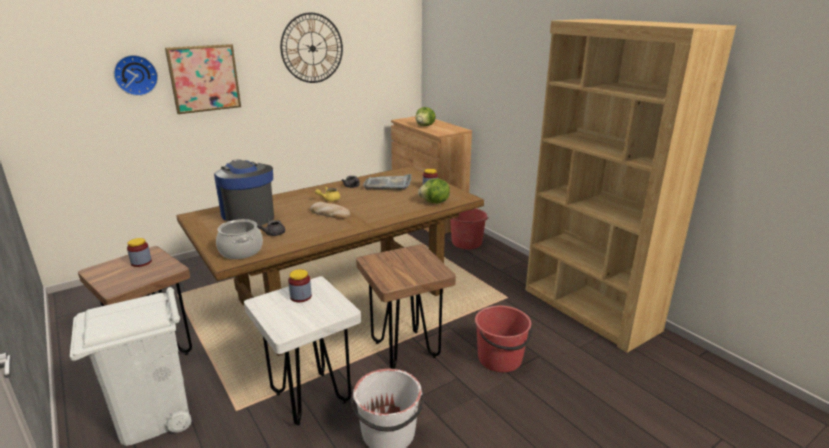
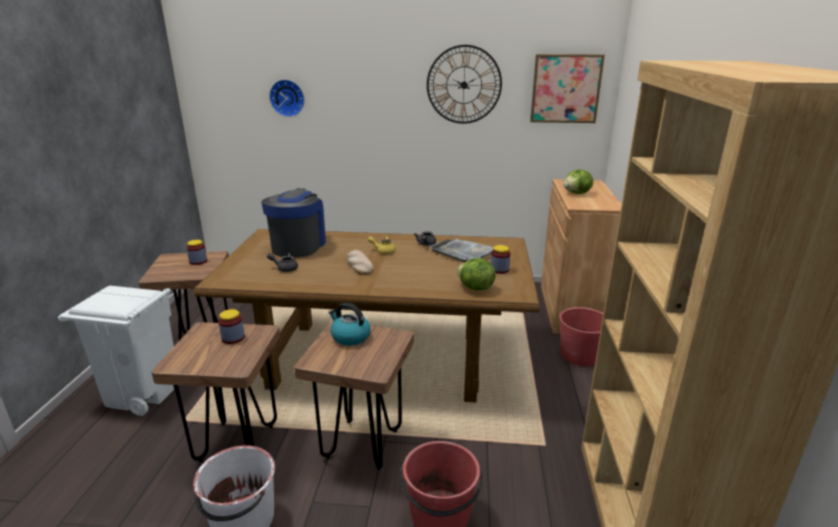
camera: 40 degrees right, 0 degrees up
(204, 78) = (346, 107): picture -> picture (565, 88)
(241, 251) = (239, 276): cooking pot -> none
(310, 398) = (237, 443): white stool -> brown stool
(388, 262) = (350, 337): none -> kettle

